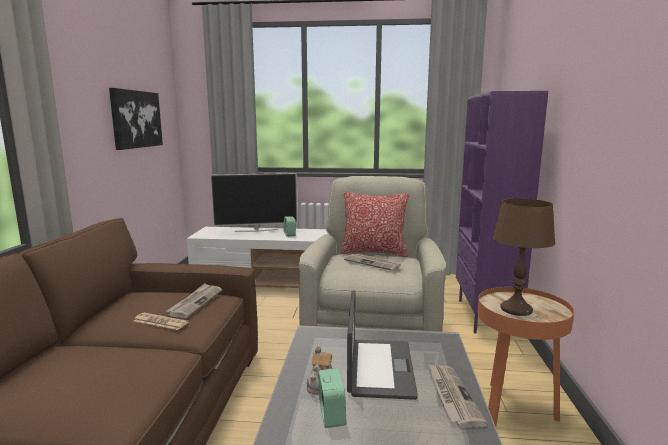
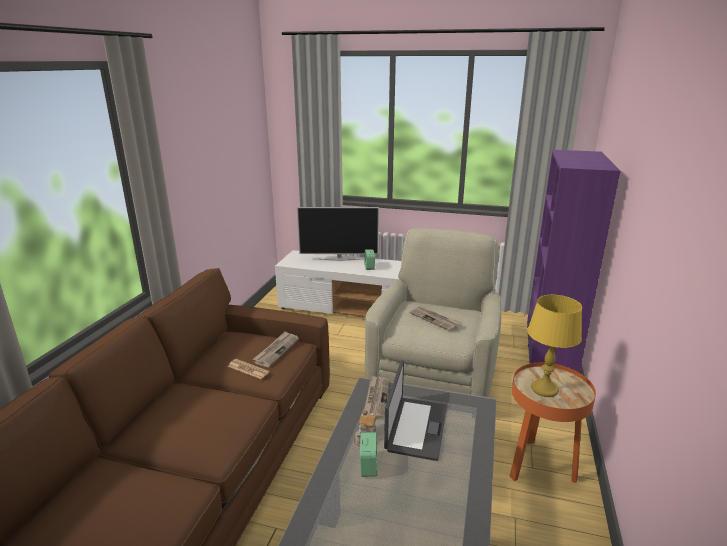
camera: 10 degrees right, 10 degrees up
(136, 119) = (229, 159): picture -> none
(374, 252) = (441, 303): pillow -> none
(452, 396) = (467, 461): newspaper -> newspaper (376, 398)
(516, 309) = (544, 389): brown table lamp -> yellow table lamp

